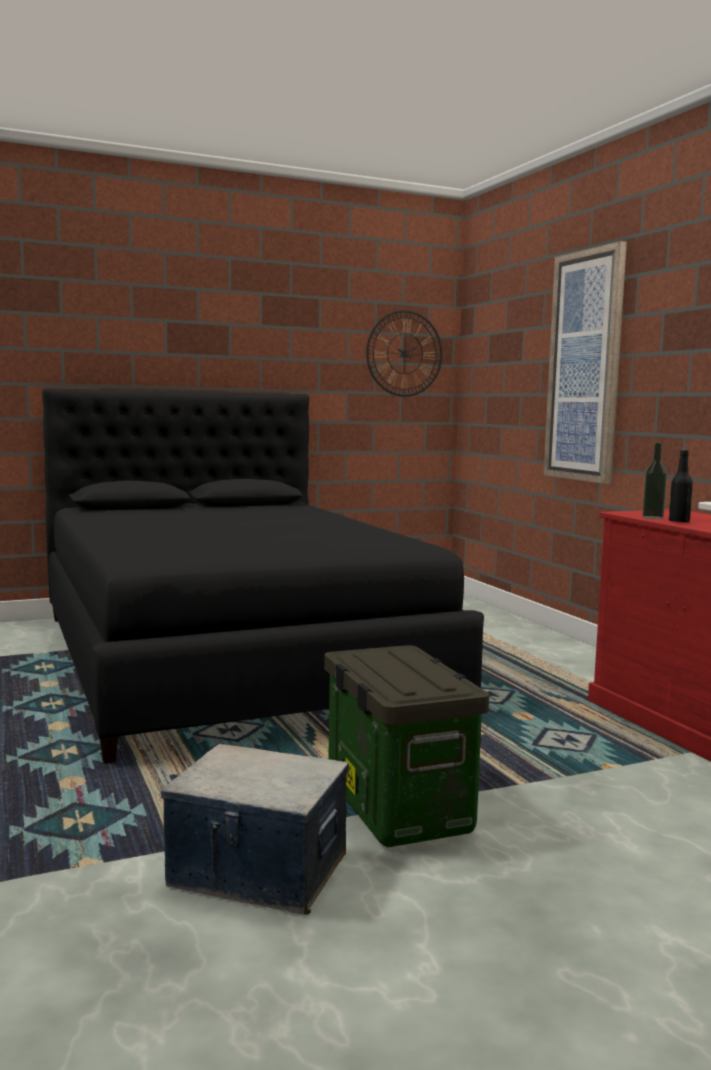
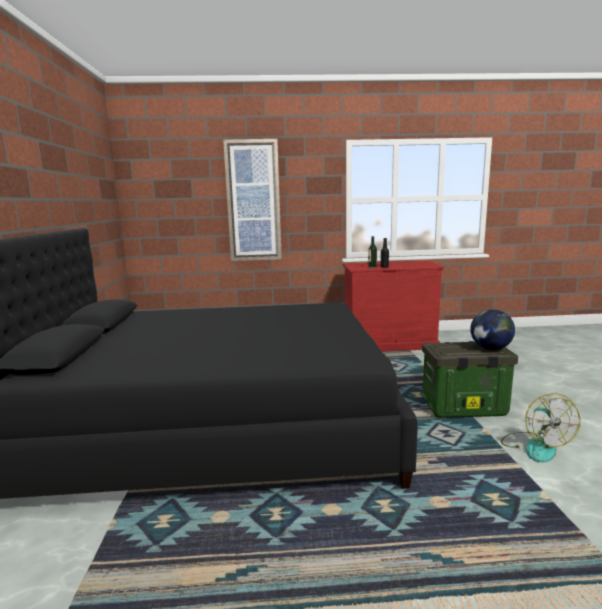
camera: 70 degrees left, 5 degrees up
(258, 871) = (535, 446): storage box -> fan
(404, 353) = (102, 192): wall clock -> none
(411, 683) = (490, 348): none -> globe

